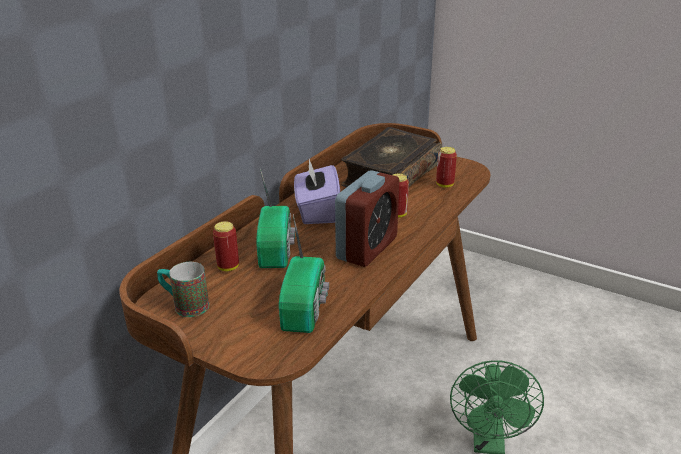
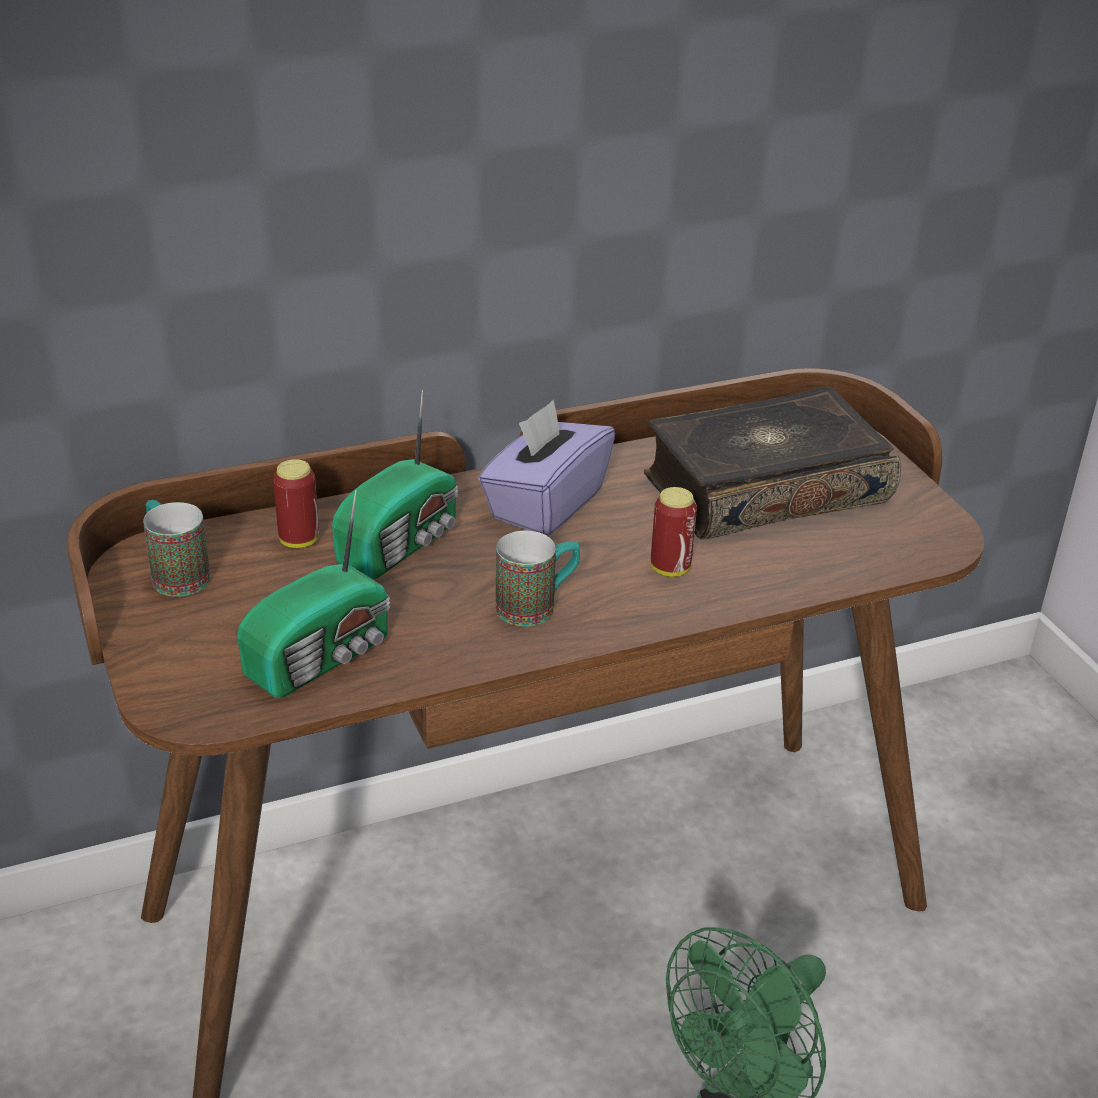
camera: 35 degrees right, 5 degrees up
(367, 248) = (537, 606): alarm clock -> mug
(444, 185) = (840, 550): can -> none

